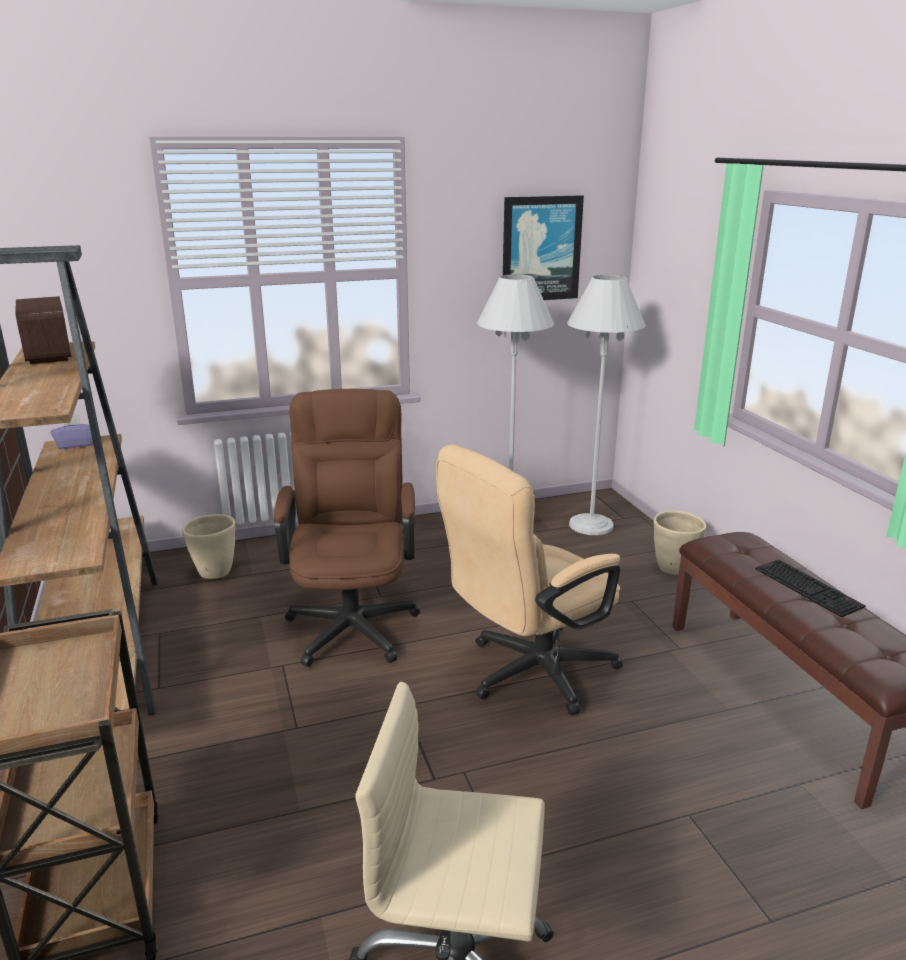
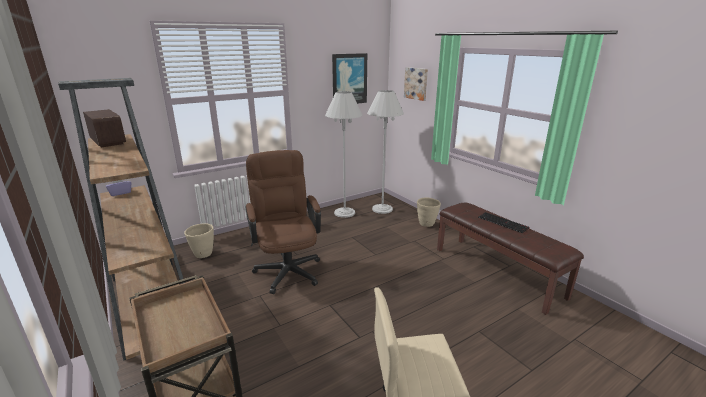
camera: 15 degrees left, 0 degrees up
(528, 674) = (383, 280): beige office chair -> none
(681, 263) = (416, 83): none -> picture

